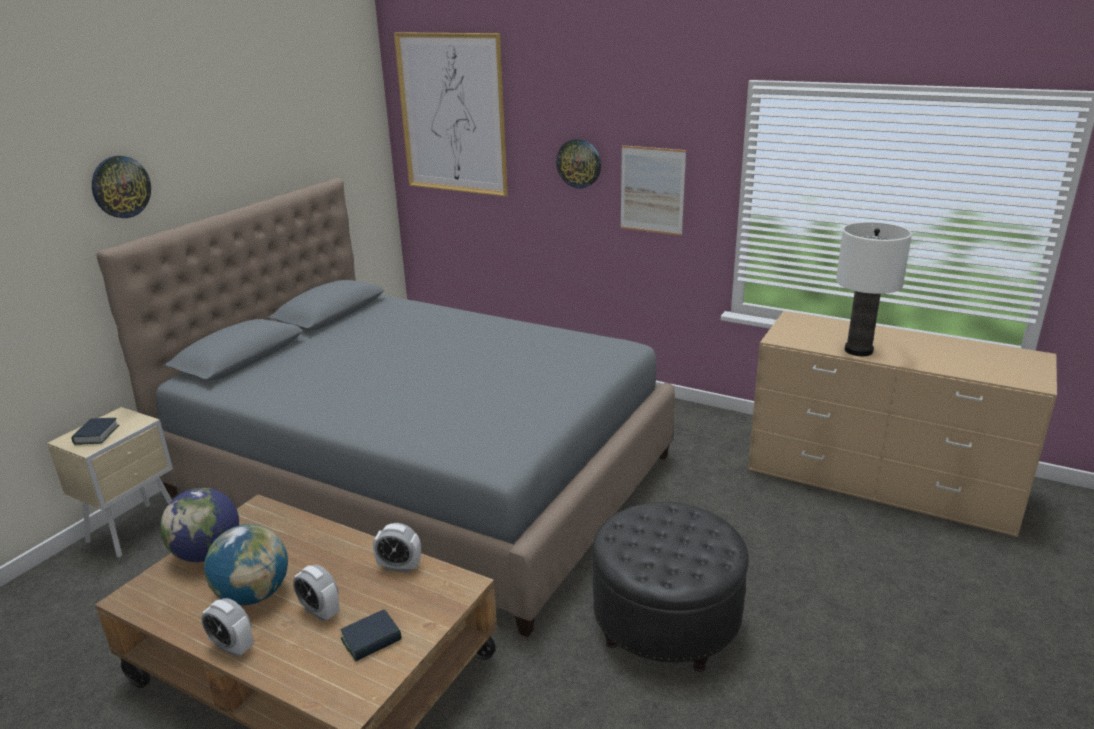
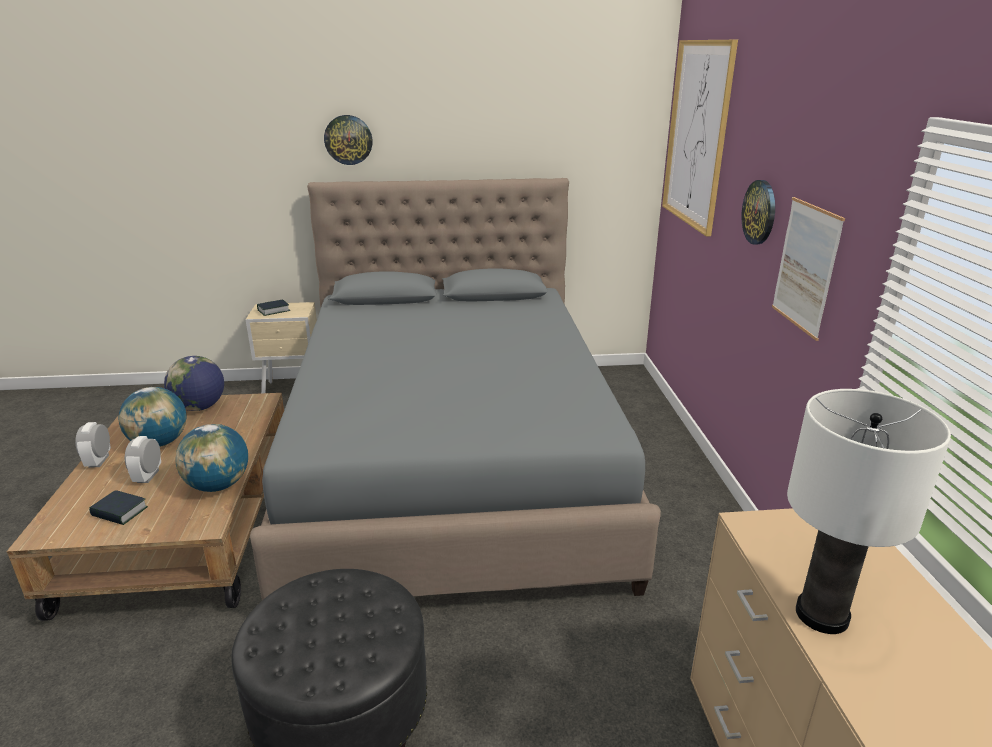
camera: 55 degrees right, 0 degrees up
(399, 567) = (218, 485): alarm clock -> globe

